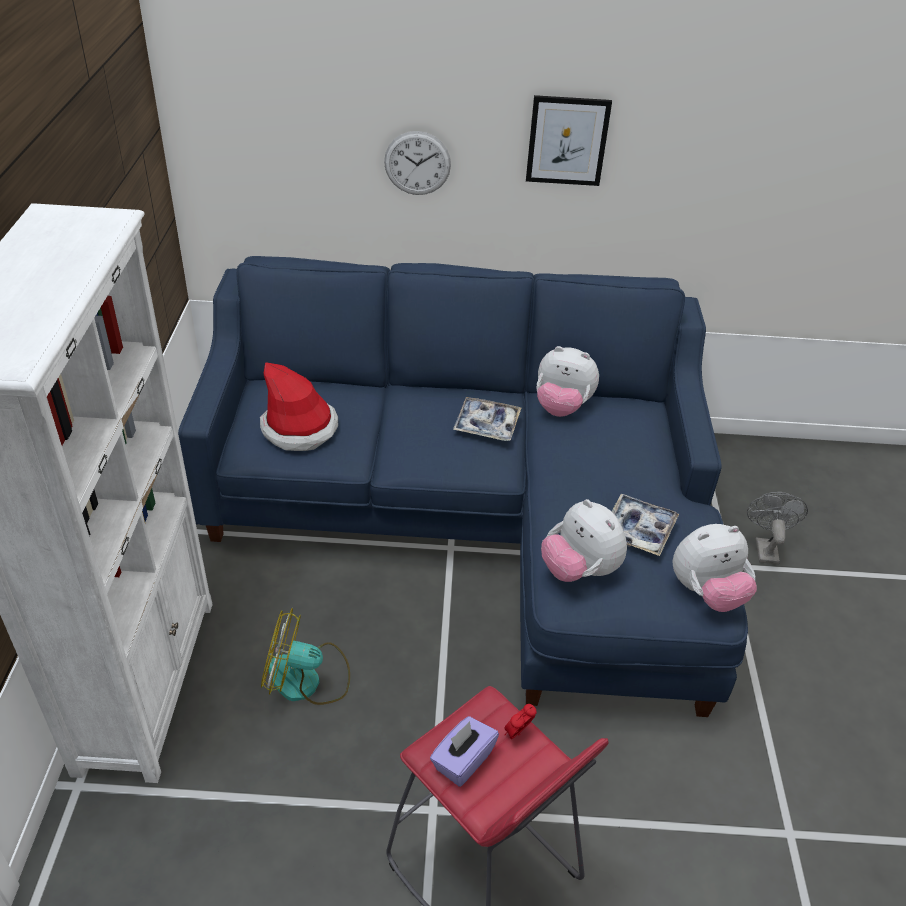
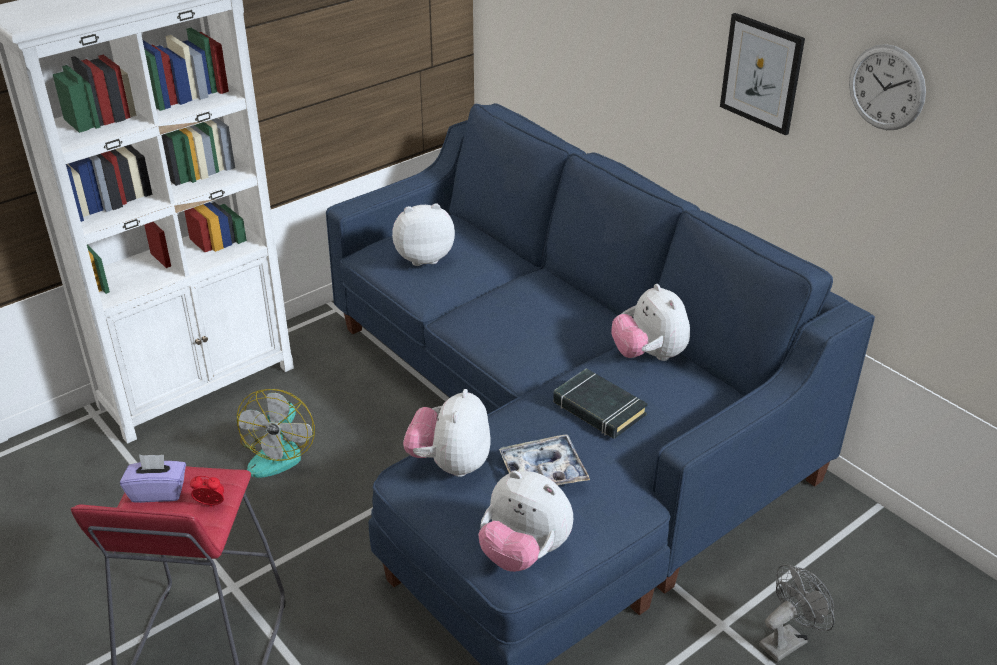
camera: 50 degrees right, 5 degrees down
(300, 428) = (423, 257): hat -> plush toy
(307, 680) = (279, 452): fan -> fan turned 135 degrees counterclockwise
(417, 163) = (636, 57): wall clock -> wall clock (886, 87)
(486, 425) = (561, 331): tray -> none
(600, 464) = (598, 409): none -> black book

